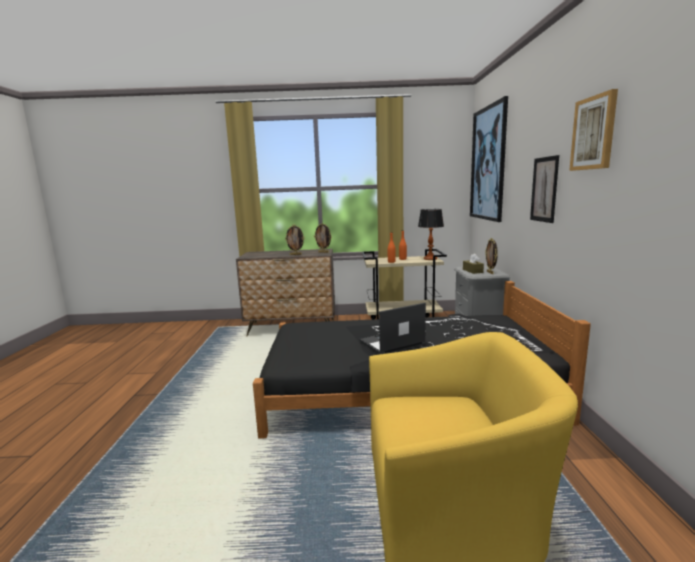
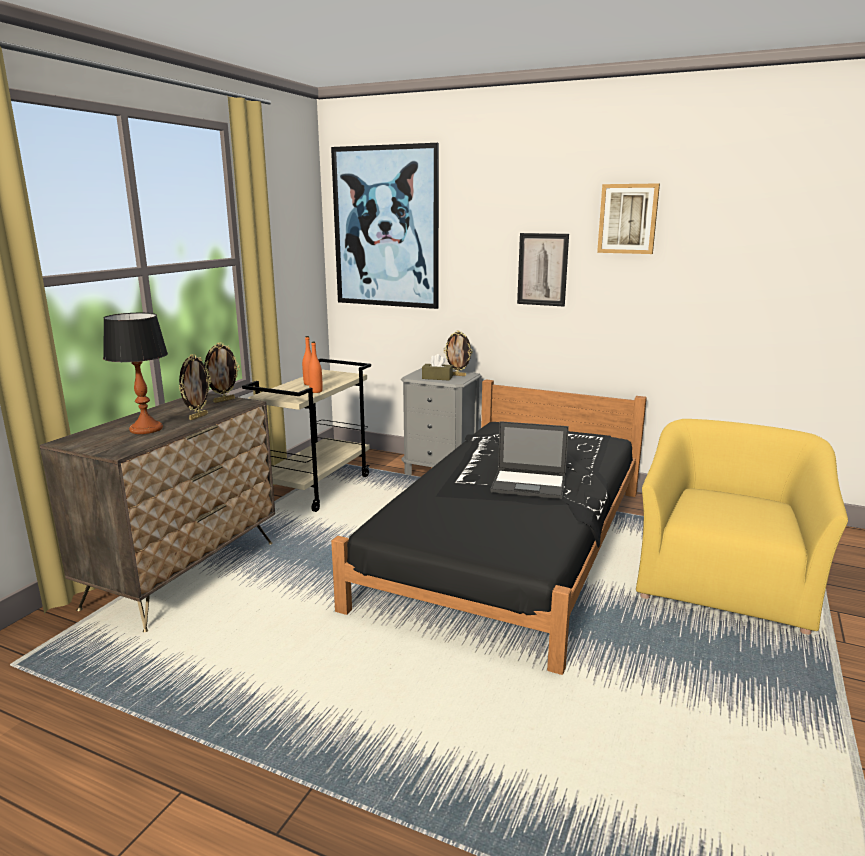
camera: 65 degrees left, 5 degrees up
(391, 342) = (529, 484): laptop -> laptop turned 75 degrees counterclockwise
(430, 259) = (339, 375): table lamp -> table lamp (146, 429)

